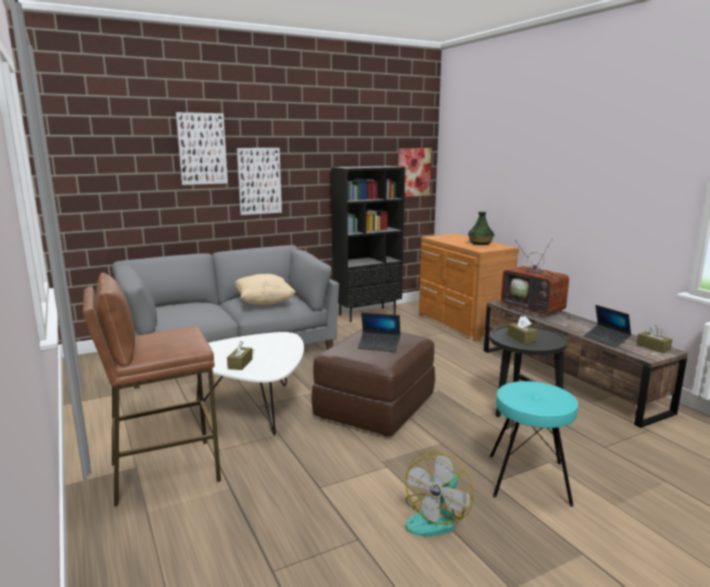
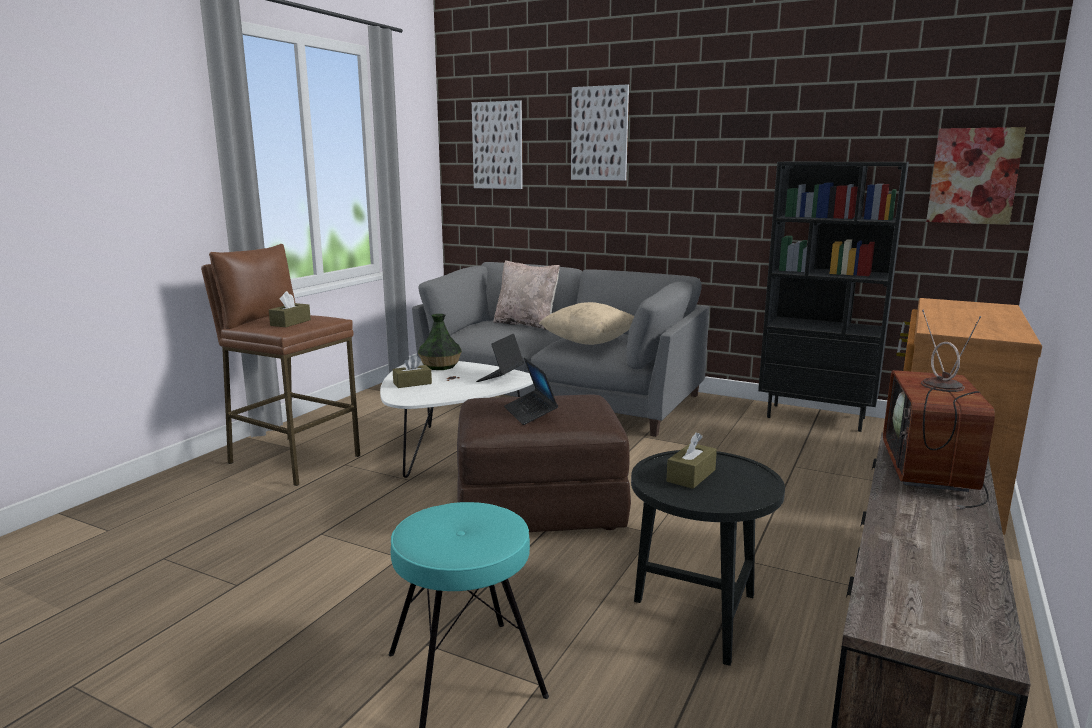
camera: 55 degrees right, 0 degrees up
(188, 304) = (526, 324): none -> beige pillow
(259, 181) = (670, 179): picture -> picture (497, 145)
(436, 517) = (308, 621): fan -> none
(480, 243) = (985, 323): vase -> vase (439, 366)
(606, 339) = (900, 564): laptop -> laptop (500, 377)
(653, 347) = (965, 627): brown tissue box -> brown tissue box (290, 322)

